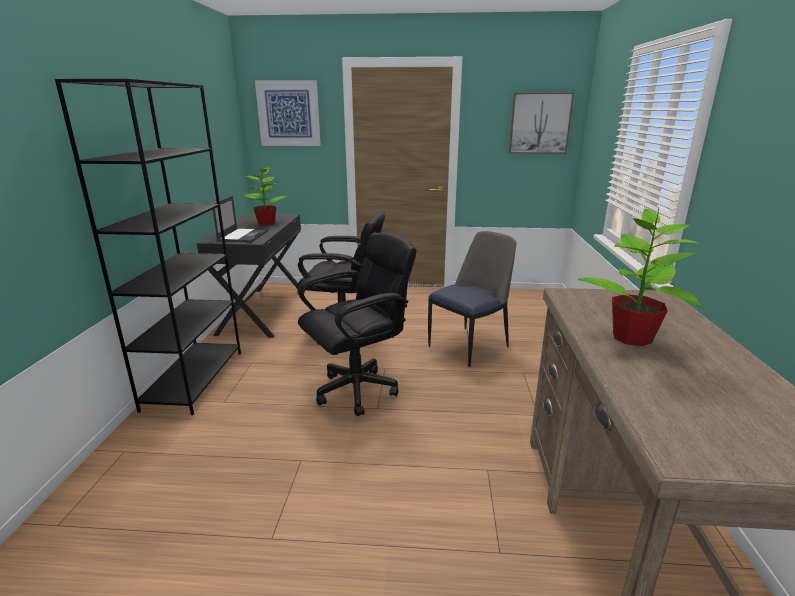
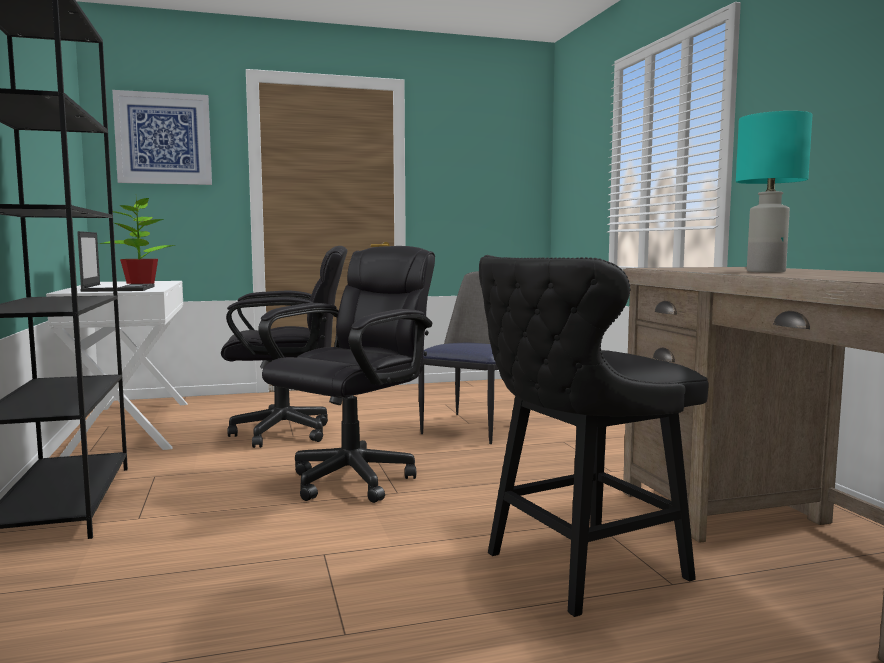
camera: 20 degrees left, 15 degrees down
(263, 311) = (131, 427): black desk -> white desk
(445, 516) = (578, 567): none -> black stool
(540, 123) = (501, 163): picture -> none
(631, 338) = (765, 272): potted plant -> turquoise table lamp

